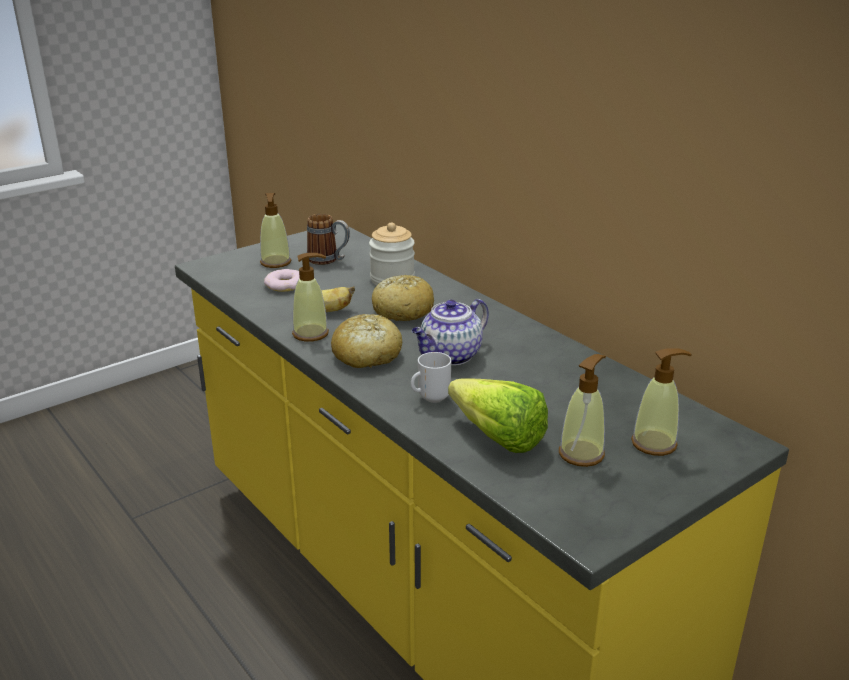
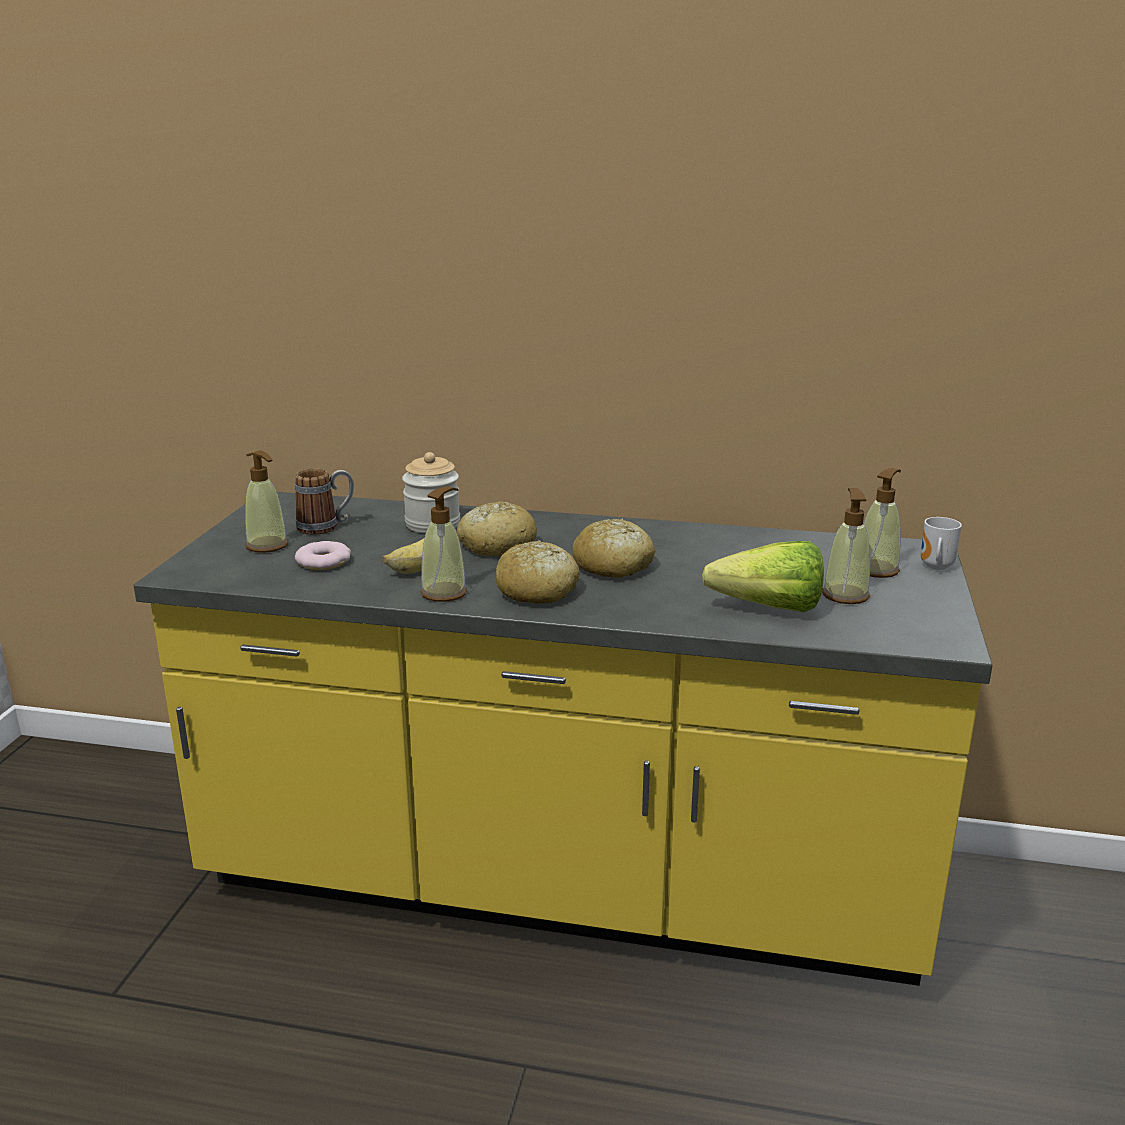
camera: 40 degrees left, 5 degrees down
(431, 398) = (661, 602): mug -> mug (934, 567)
(450, 356) = (613, 566): teapot -> bread

